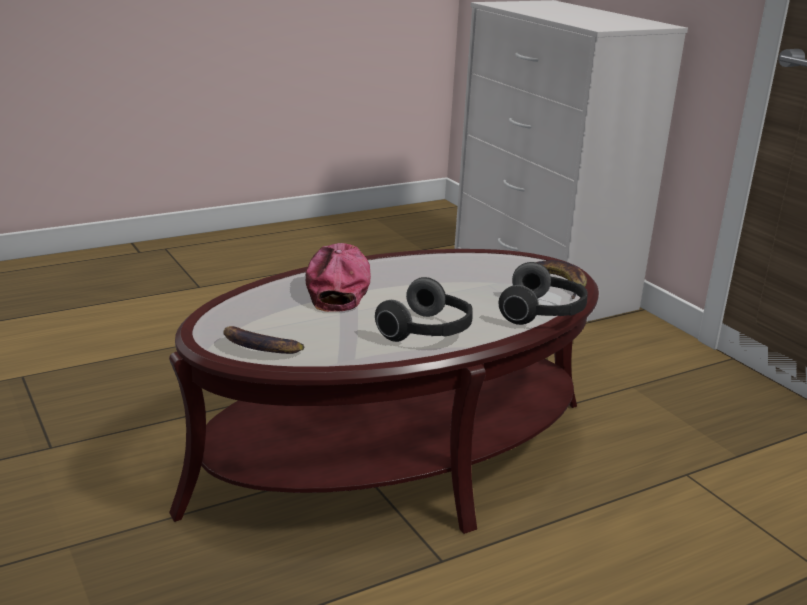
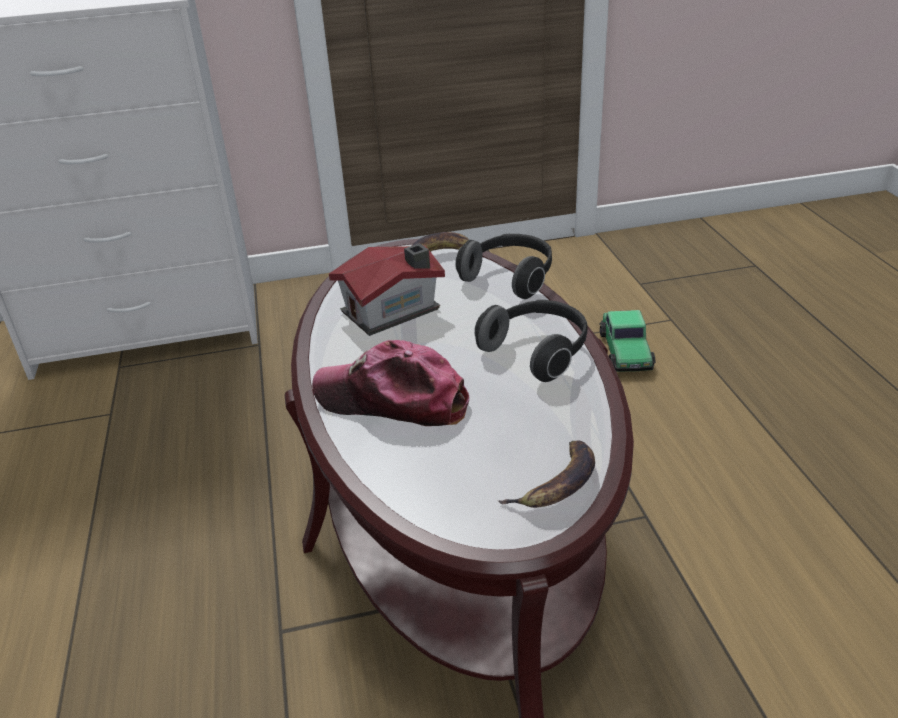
camera: 70 degrees left, 10 degrees up
(458, 276) = (394, 311): none -> toy house
(716, 535) = (625, 351): none -> toy car

